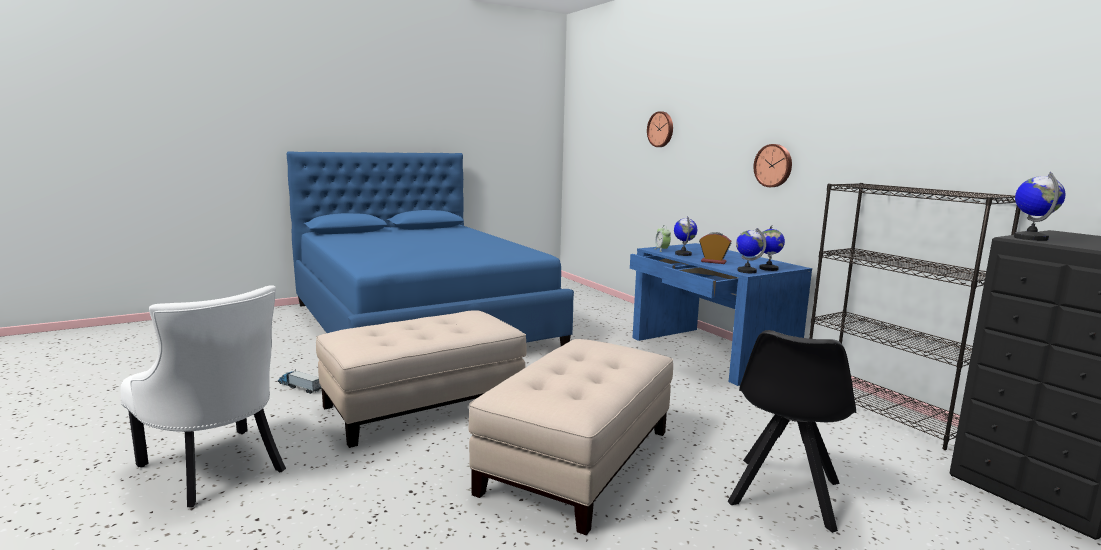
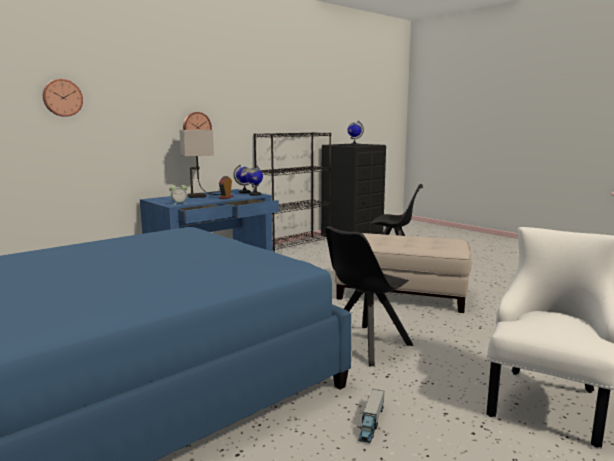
camera: 100 degrees left, 0 degrees up
(424, 405) = (365, 345): beige ottoman -> black chair
(683, 254) = (196, 201): globe -> none
(734, 257) = (207, 195): none -> table lamp

